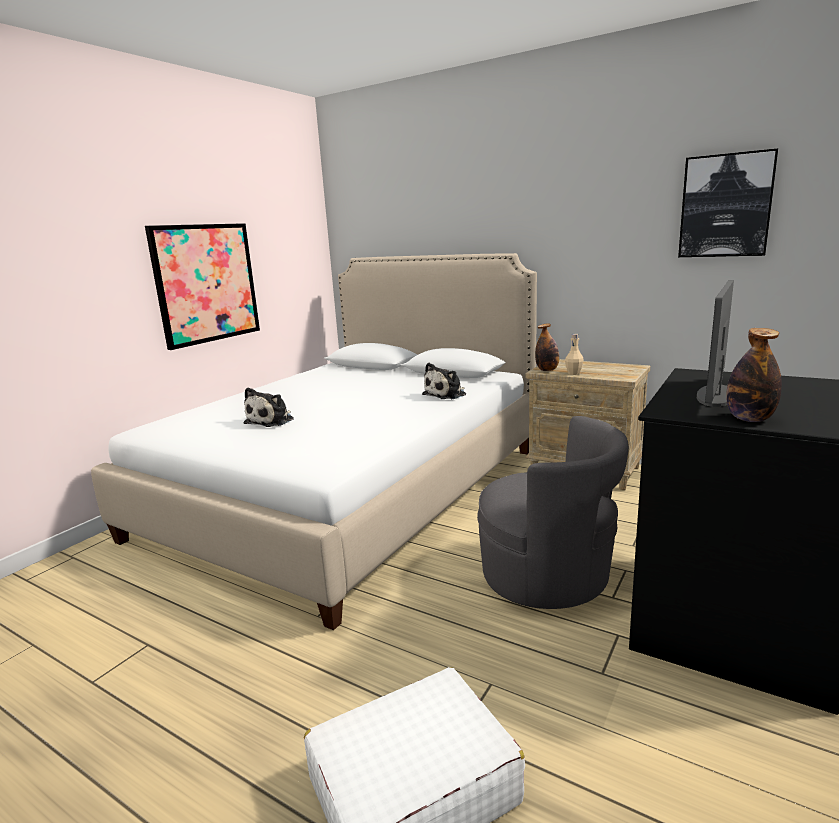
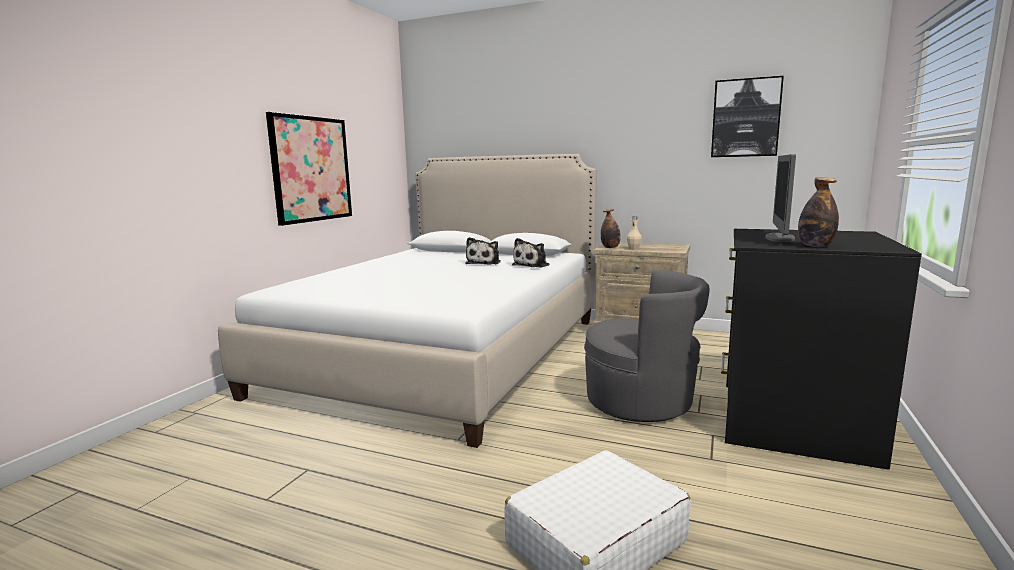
camera: 10 degrees left, 5 degrees down
(272, 421) = (389, 283): plush toy -> plush toy (484, 263)

